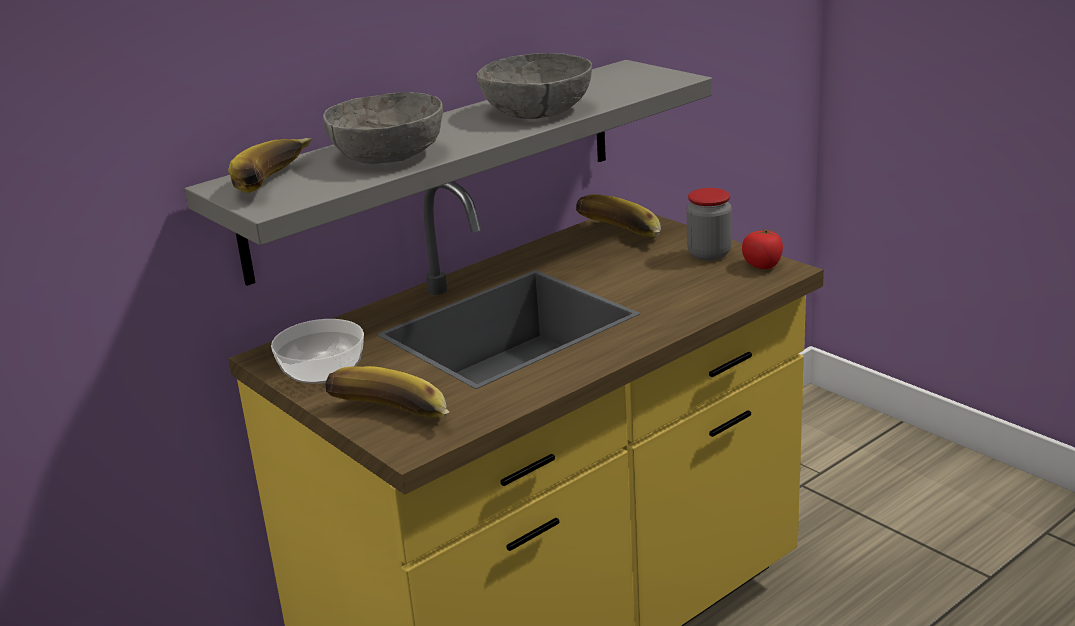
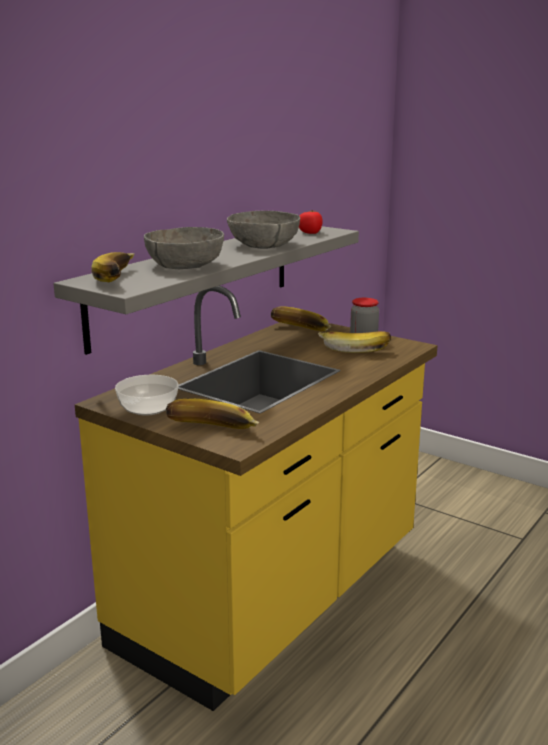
camera: 15 degrees left, 5 degrees down
(684, 272) = (354, 348): none -> banana
(762, 265) = (400, 344): tomato -> tomato (310, 233)

